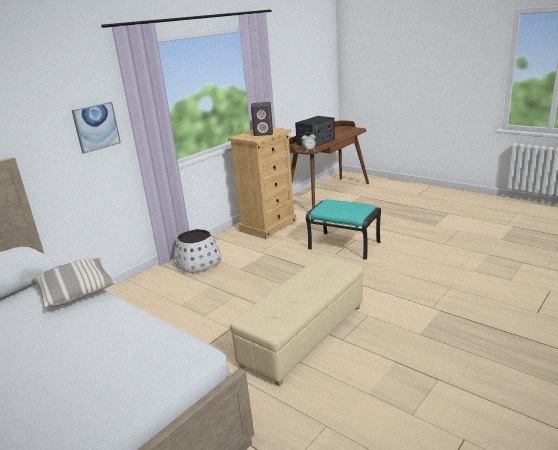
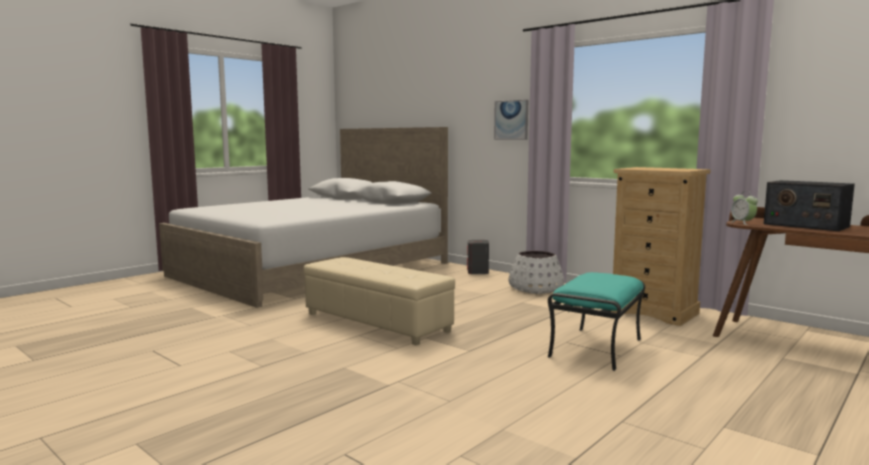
camera: 90 degrees right, 15 degrees down
(77, 292) = (370, 208): pillow -> none
(263, 133) = (661, 169): grey speaker -> grey speaker (478, 272)

